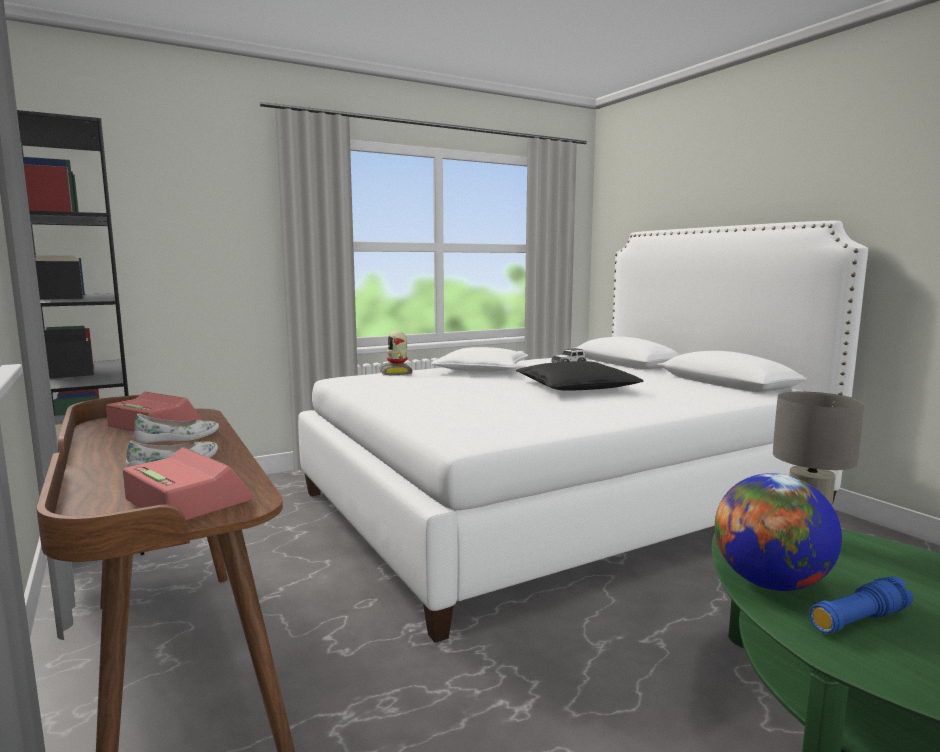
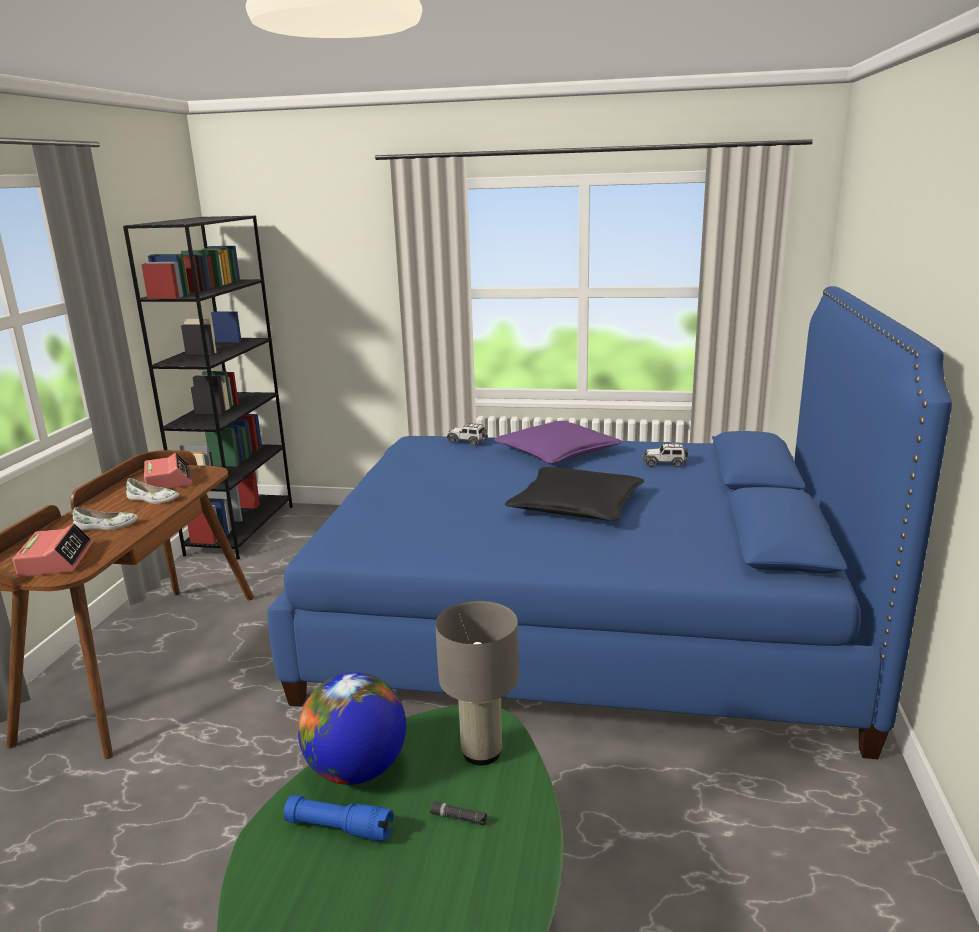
camera: 40 degrees right, 10 degrees up
(396, 372) = (467, 441): toy robot -> toy car
(481, 369) = (557, 451): white pillow -> purple pillow
(559, 503) = (582, 620): white bed -> blue bed
(891, 575) = (458, 818): none -> black flashlight

